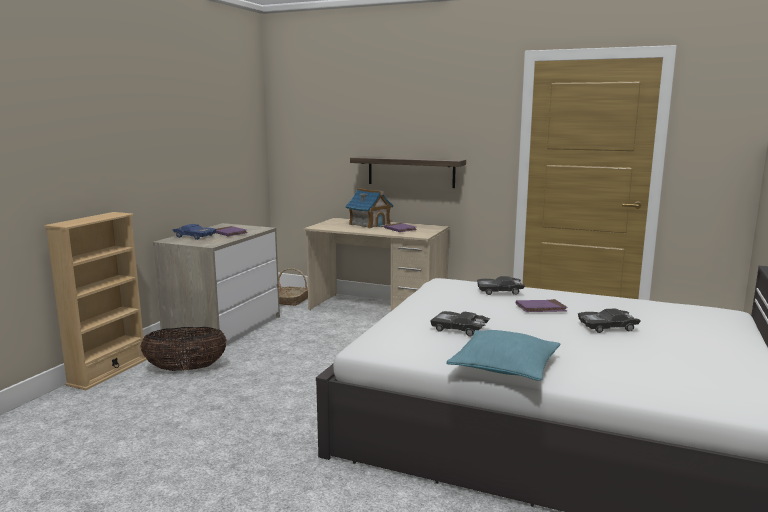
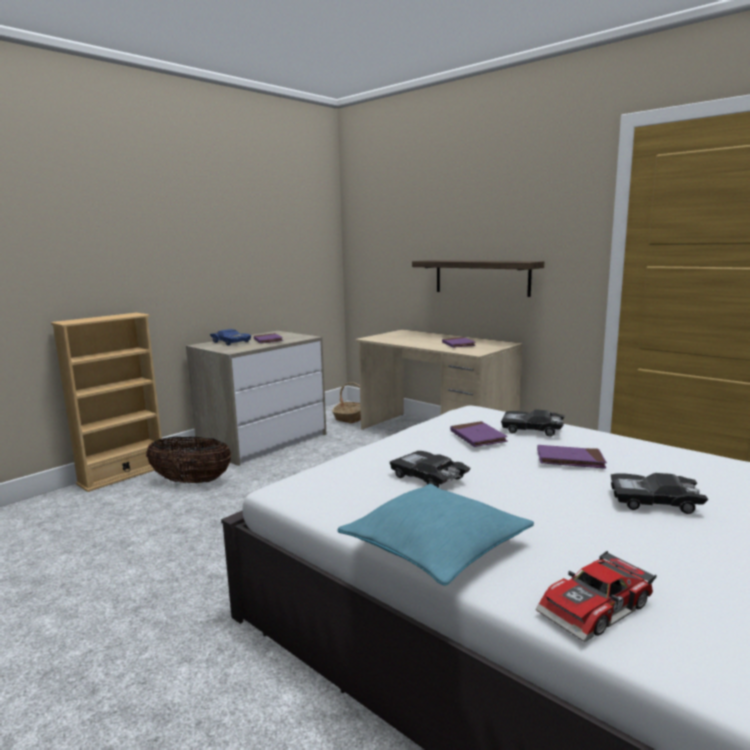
camera: 20 degrees right, 0 degrees up
(369, 224) = (431, 337): toy house -> none
(468, 299) = (477, 437): none -> purple book
(618, 383) = (598, 609): none -> toy car

